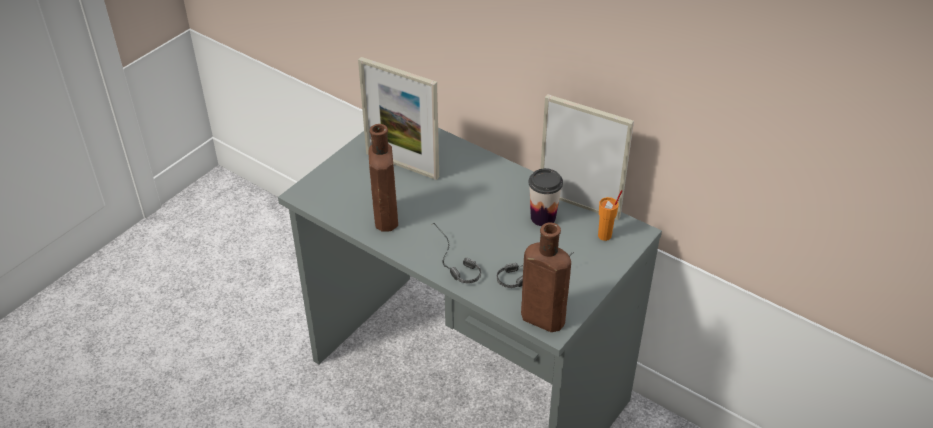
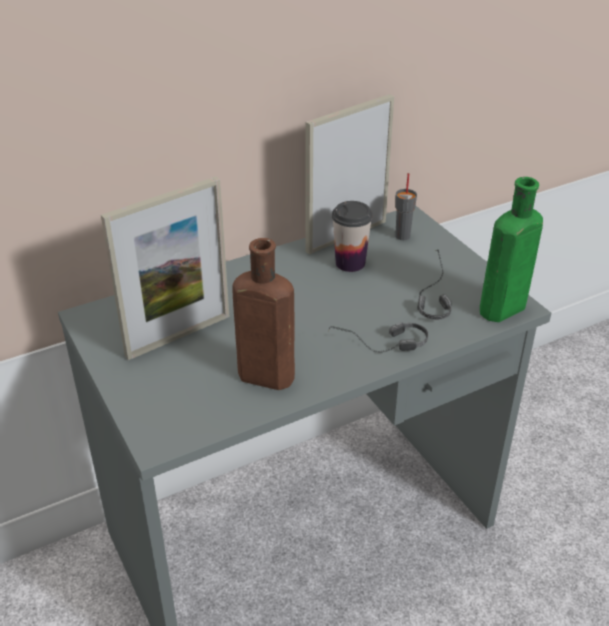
camera: 65 degrees left, 5 degrees down
(539, 317) = (499, 310): brown bottle -> green bottle
(605, 236) = (403, 236): orange cup -> grey cup

